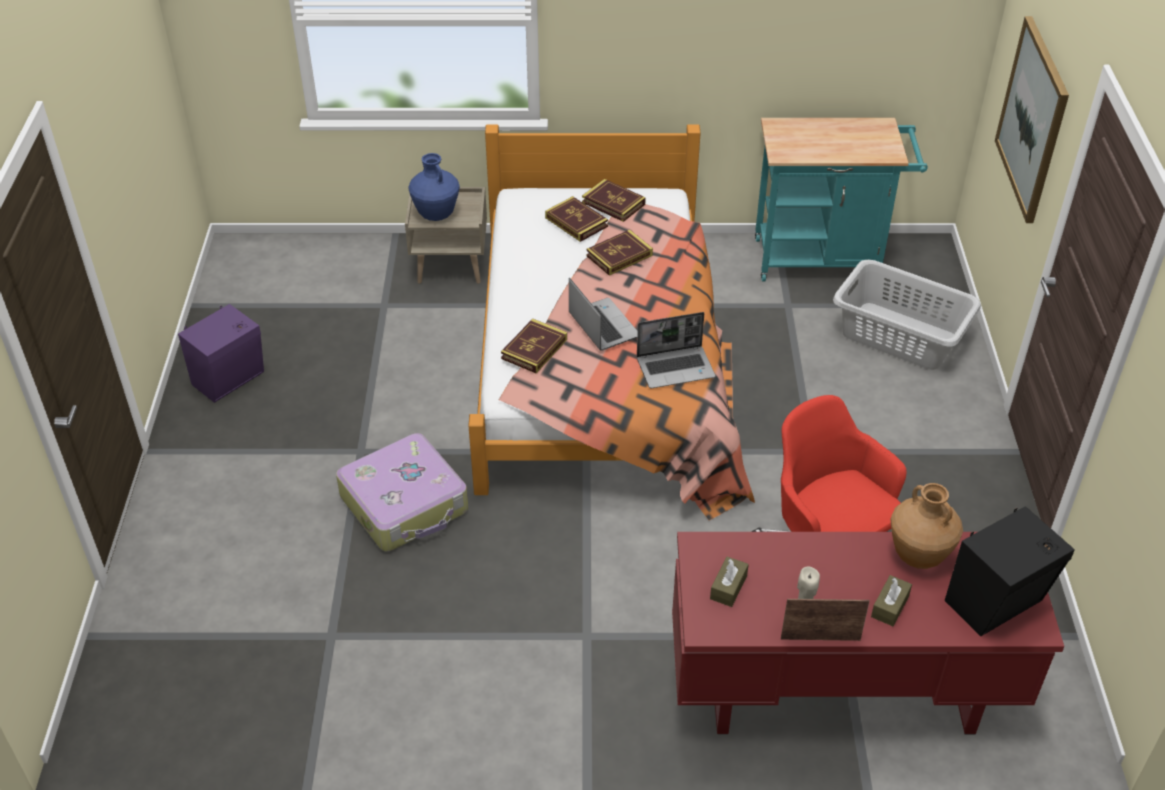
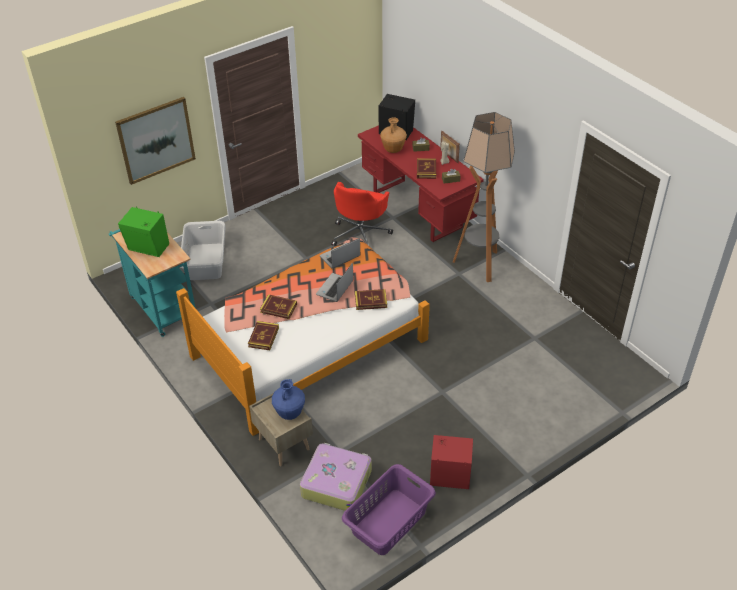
camera: 125 degrees left, 0 degrees up
(231, 379) = (449, 475): purple speaker -> red speaker
(243, 296) = (388, 522): none -> purple laundry basket
(405, 504) = (454, 357): suitcase -> suitcase (336, 482)
(582, 684) = (479, 264): none -> floor lamp
(613, 203) = (235, 332): book -> book (426, 170)
(676, 368) = (339, 257): laptop -> laptop turned 75 degrees counterclockwise
(829, 136) = (148, 248): none -> green speaker

